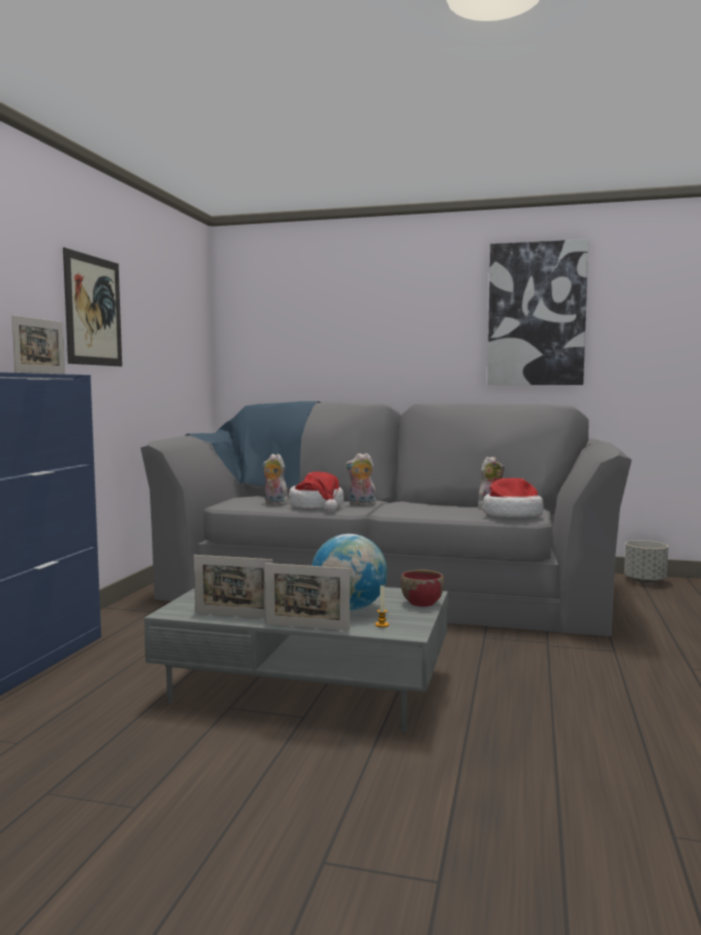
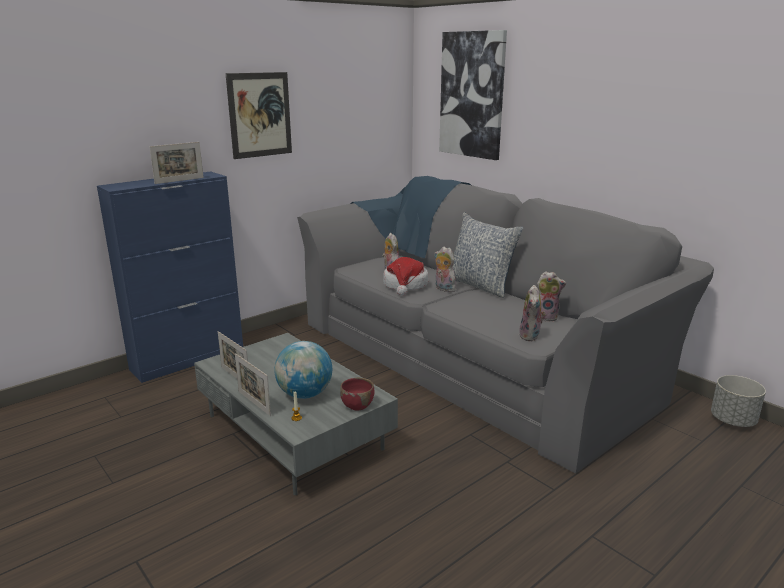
camera: 35 degrees right, 15 degrees up
(385, 500) = (480, 285): none -> pillow
(512, 515) = (531, 336): hat -> plush toy
(536, 314) = (675, 115): picture -> picture (472, 95)

